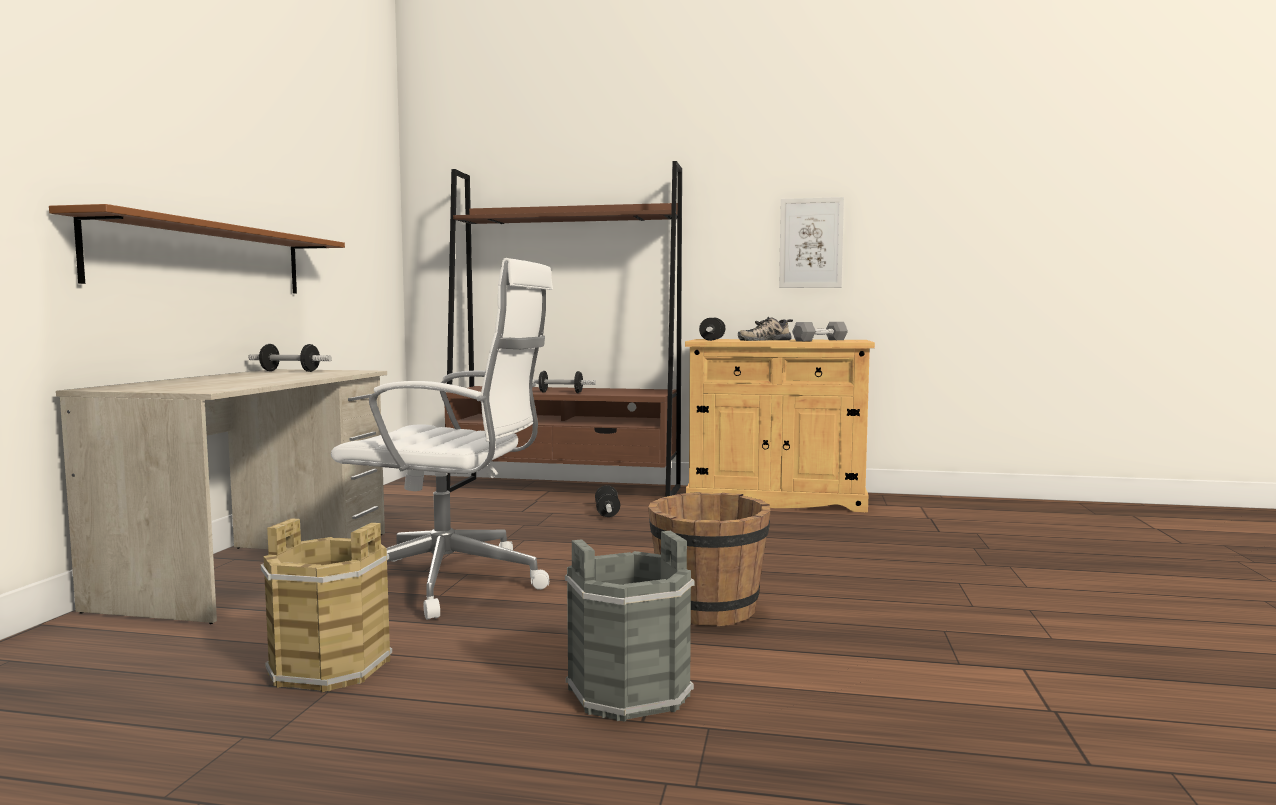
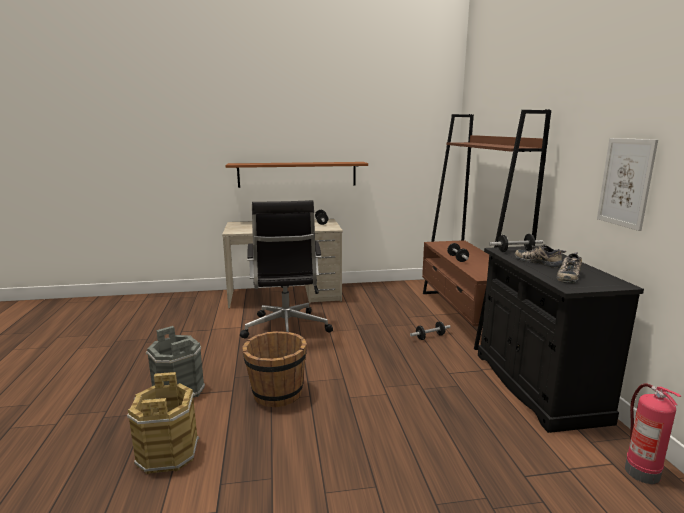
camera: 70 degrees right, 10 degrees up
(329, 667) = (196, 334): brown bucket -> brown bucket (167, 453)
(451, 582) = (286, 330): white office chair -> black office chair
(776, 499) = (537, 386): beige cabinet -> black cabinet
(820, 340) = (568, 276): grey dumbbell -> shoe
(932, 503) = (640, 471): none -> fire extinguisher

